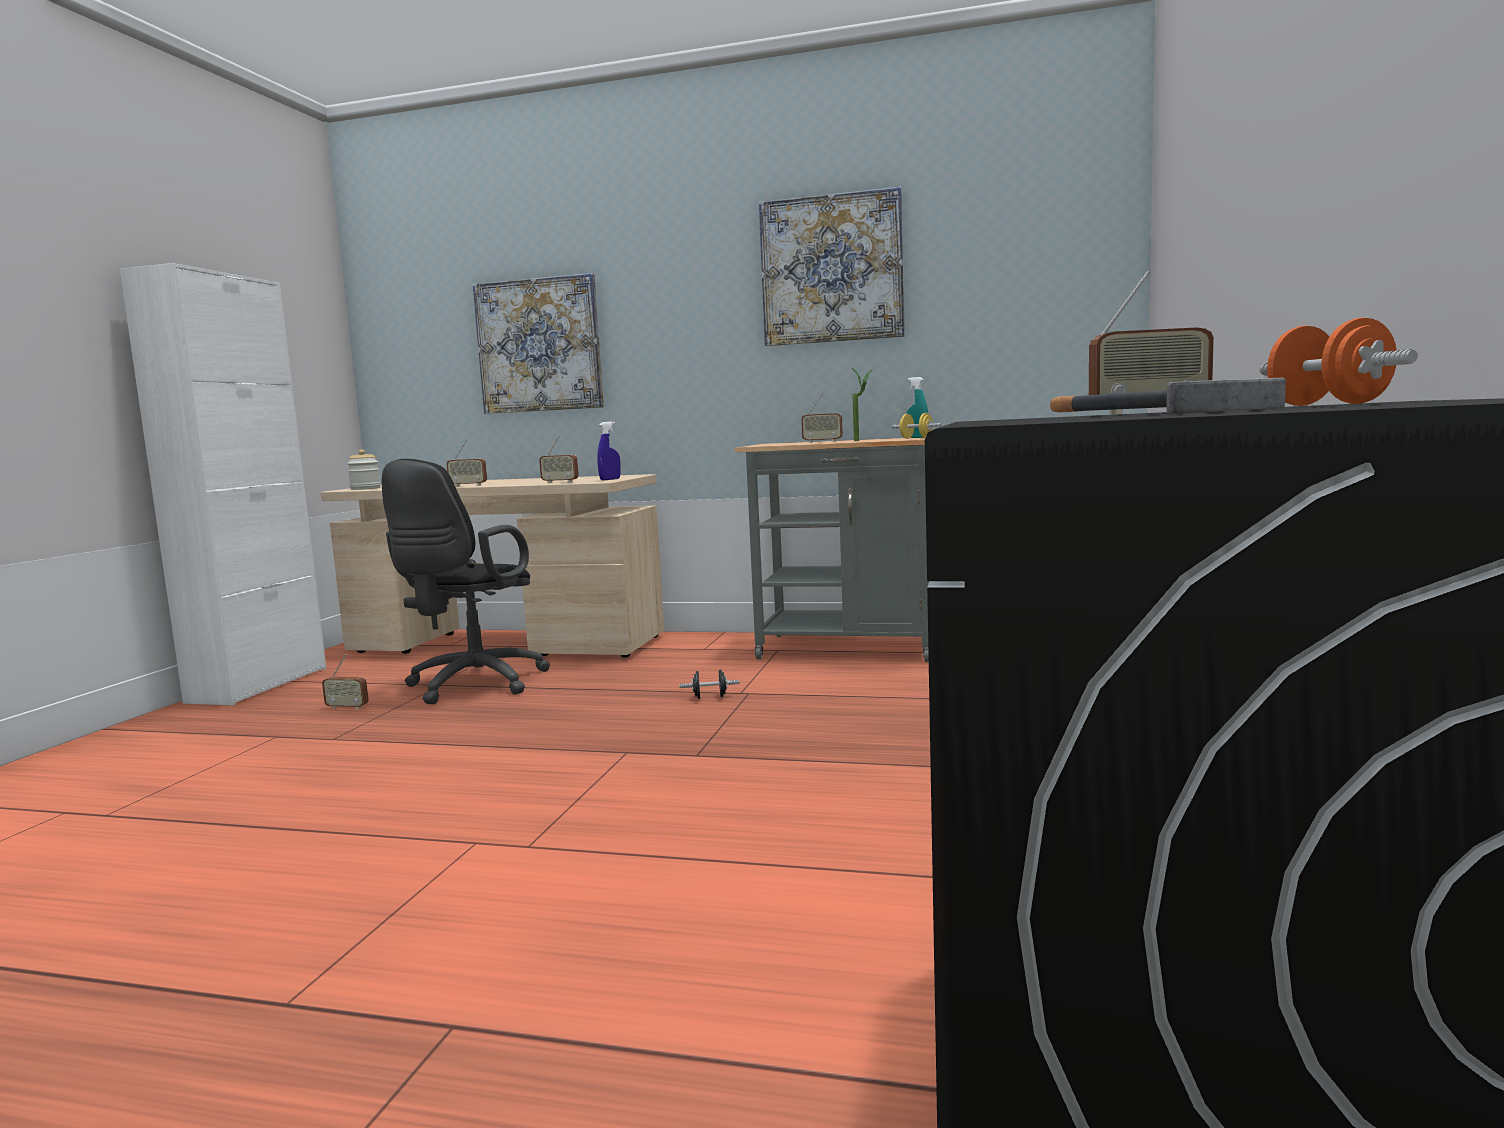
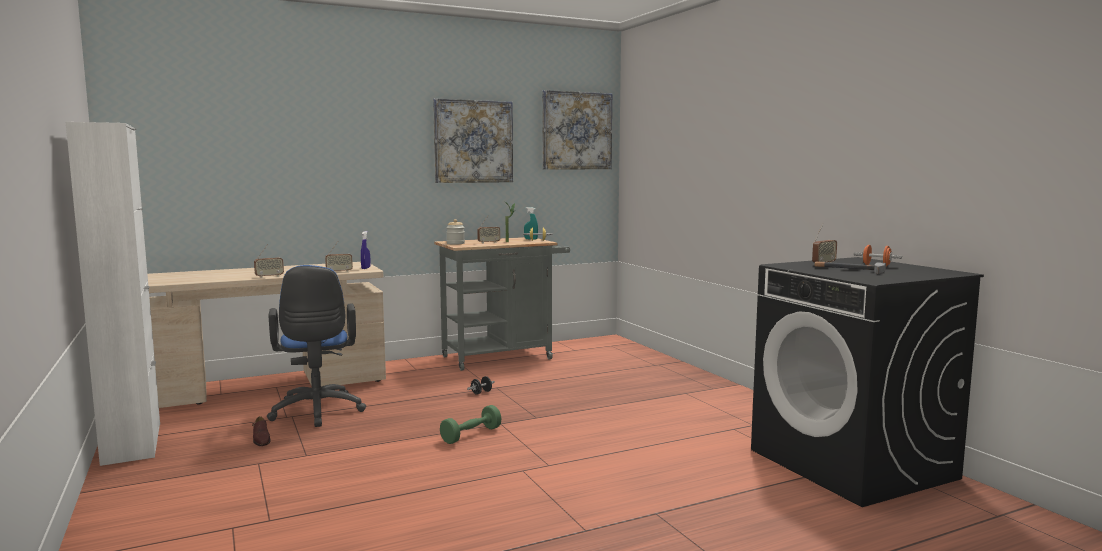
camera: 40 degrees left, 0 degrees up
(347, 707) = (261, 440): radio -> brown shoe
(365, 488) = (170, 282): jar -> jar (455, 243)
(471, 686) = (317, 413): black office chair -> blue office chair
(539, 345) = (276, 173): picture -> picture (576, 131)
(549, 761) = (471, 435): none -> green dumbbell

